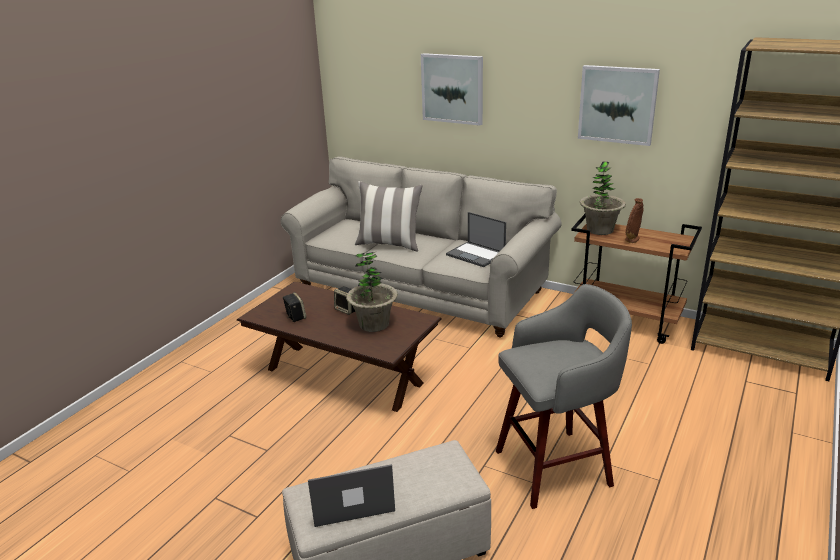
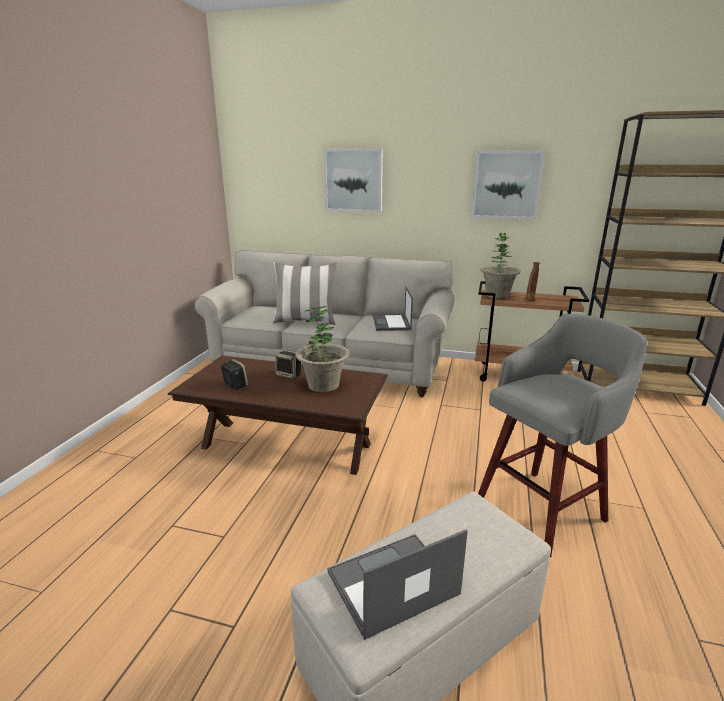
camera: 15 degrees left, 5 degrees down
(476, 255) = (391, 323): laptop -> laptop turned 60 degrees clockwise

